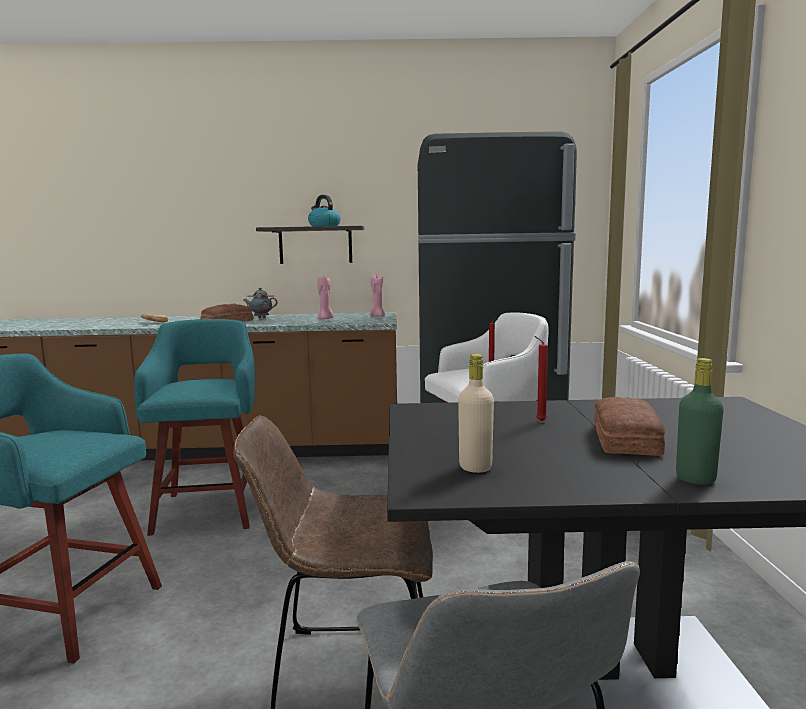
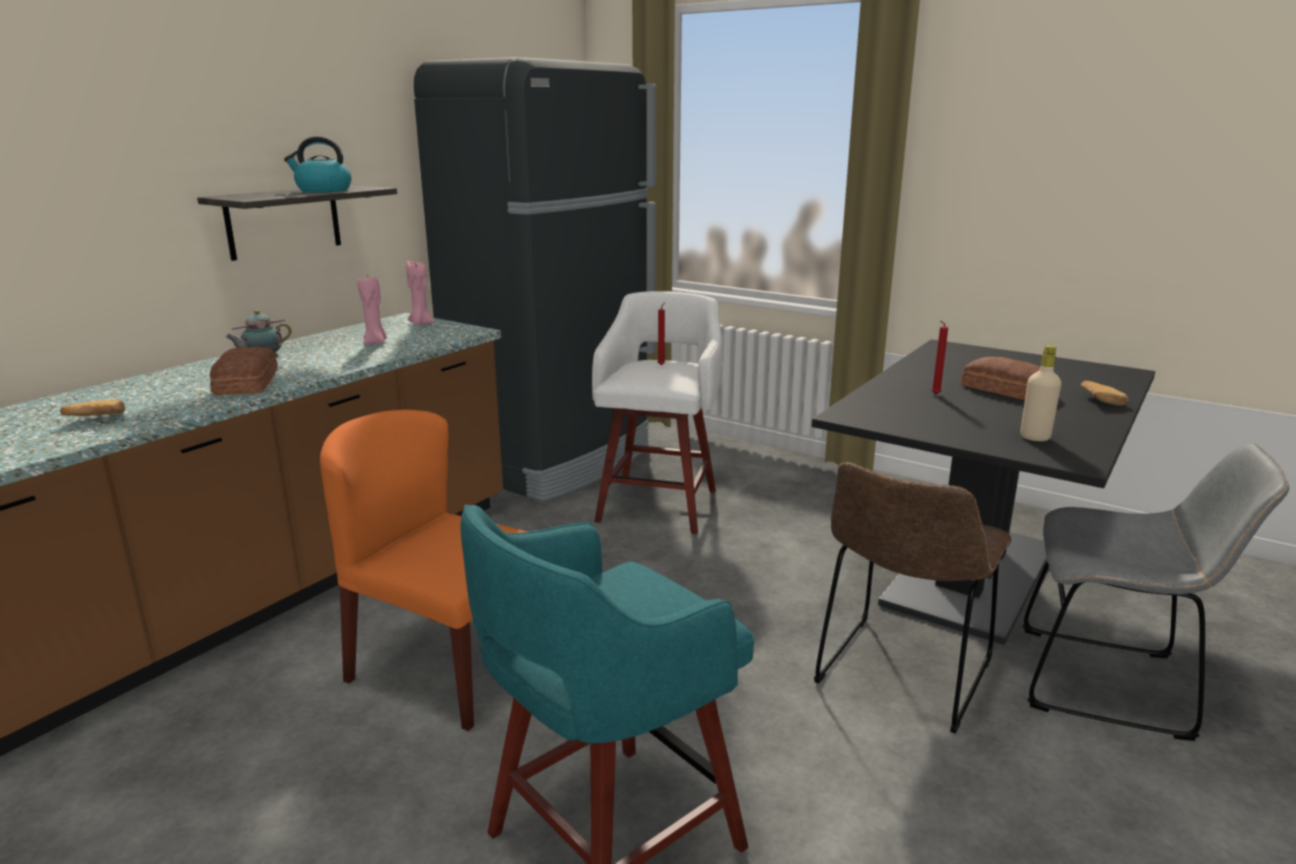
camera: 55 degrees left, 10 degrees up
(209, 509) = (448, 668): turquoise stool -> orange chair
(695, 479) = (1099, 400): green bottle -> bread

